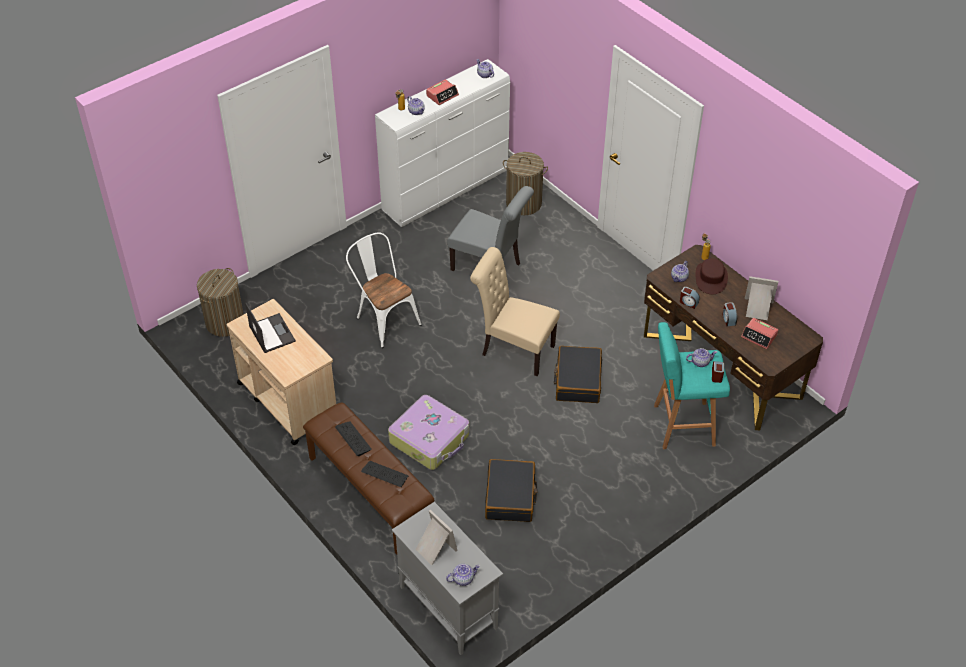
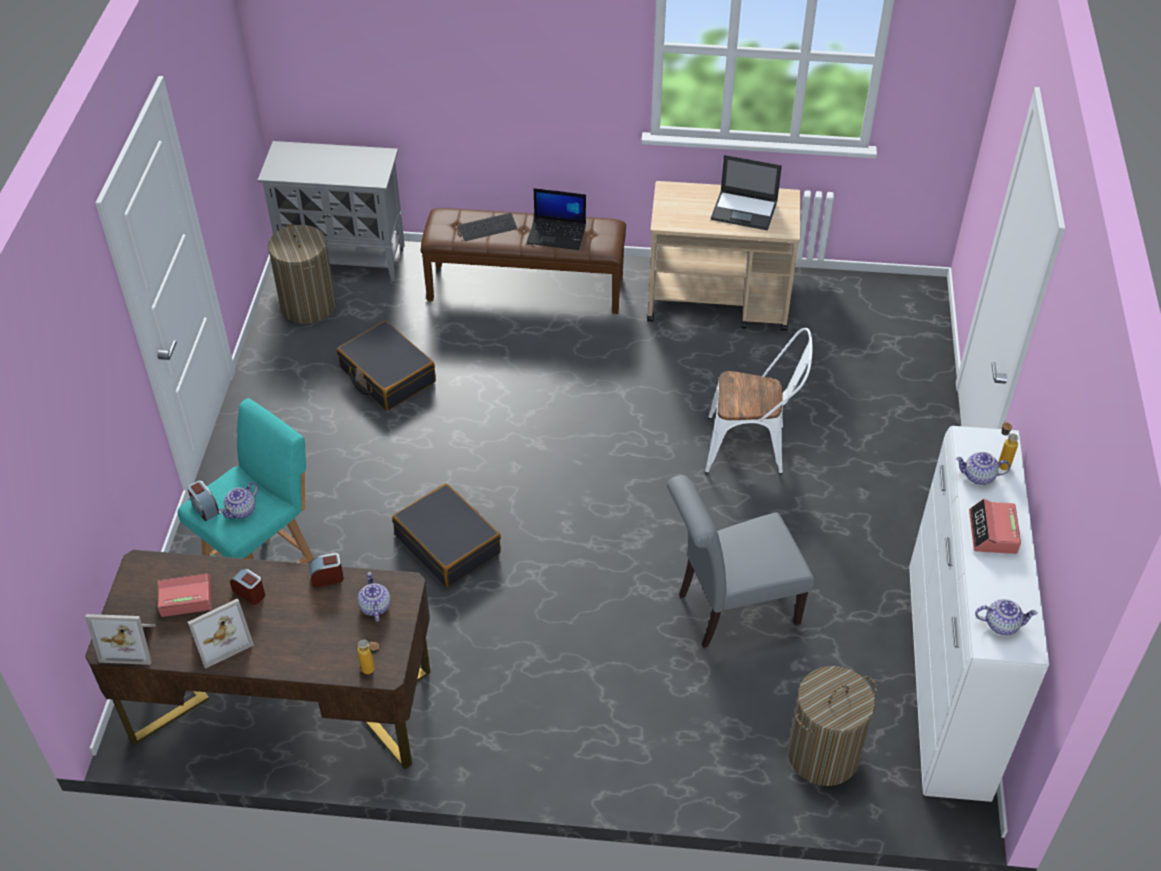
camera: 135 degrees right, 0 degrees up
(225, 322) = (896, 322): laundry basket -> laundry basket (308, 305)
(353, 439) = (557, 234): keyboard -> laptop
(430, 439) = (533, 369): suitcase -> none
(434, 549) = (341, 158): picture frame -> picture frame (131, 642)
(463, 578) = (289, 156): teapot -> none
(513, 349) = (566, 525): beige chair -> none
(711, 278) = (328, 640): brown hat -> none

